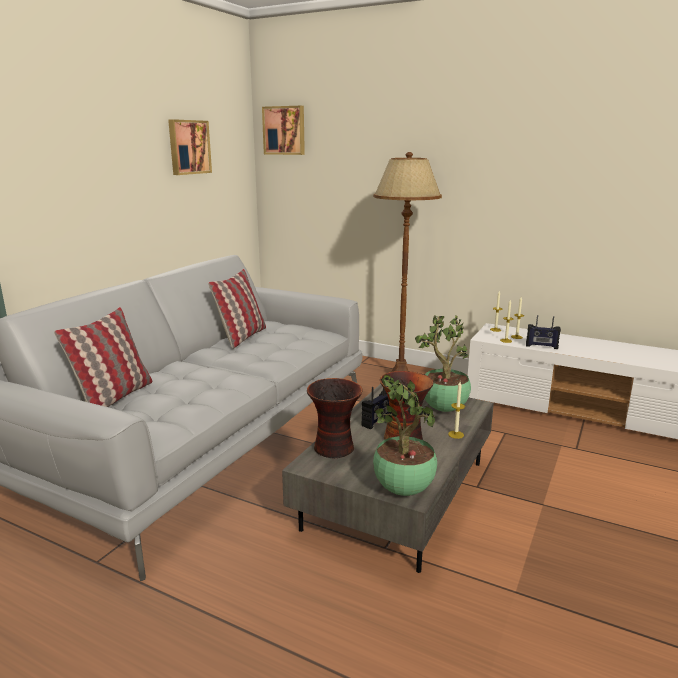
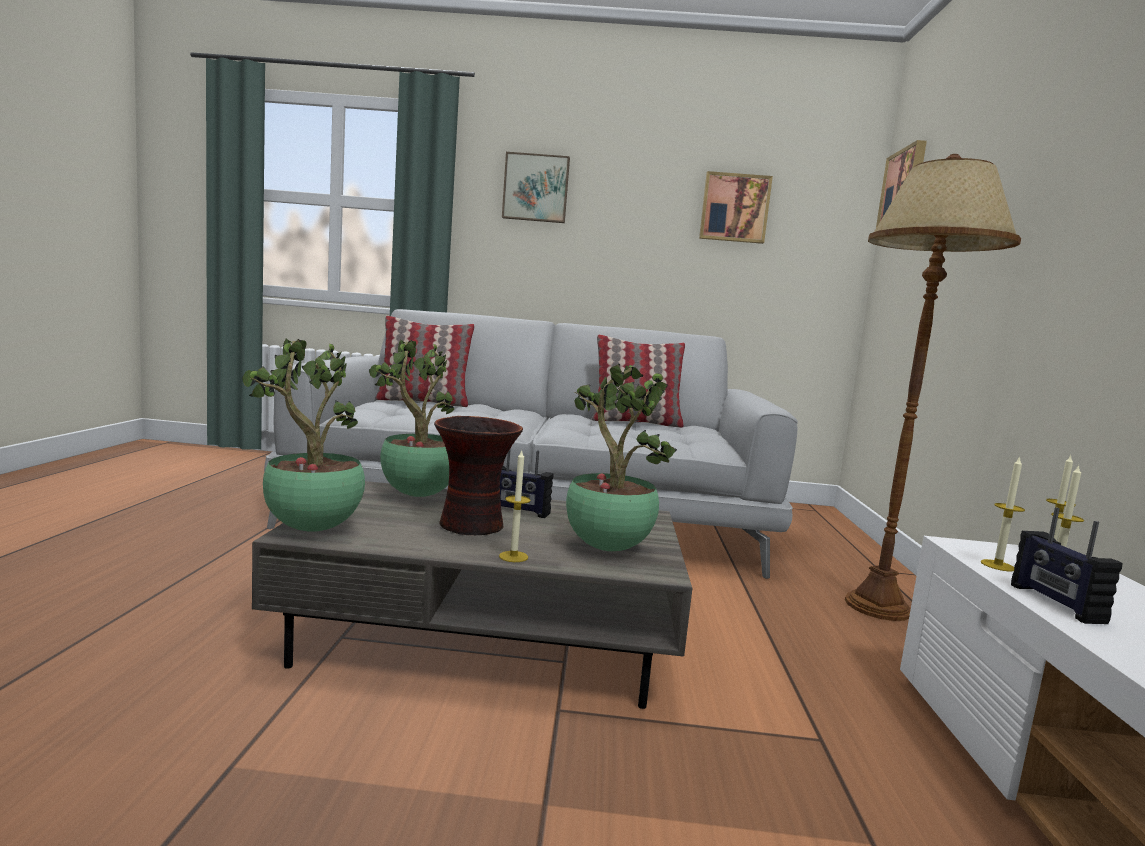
camera: 65 degrees right, 10 degrees down
(45, 145) = (536, 188): none -> picture
(335, 448) = (417, 495): vase -> potted plant

